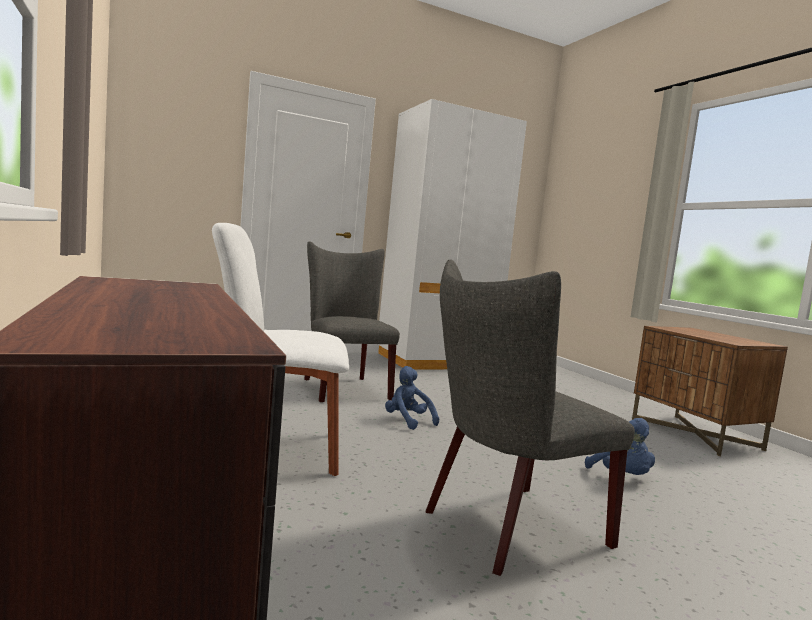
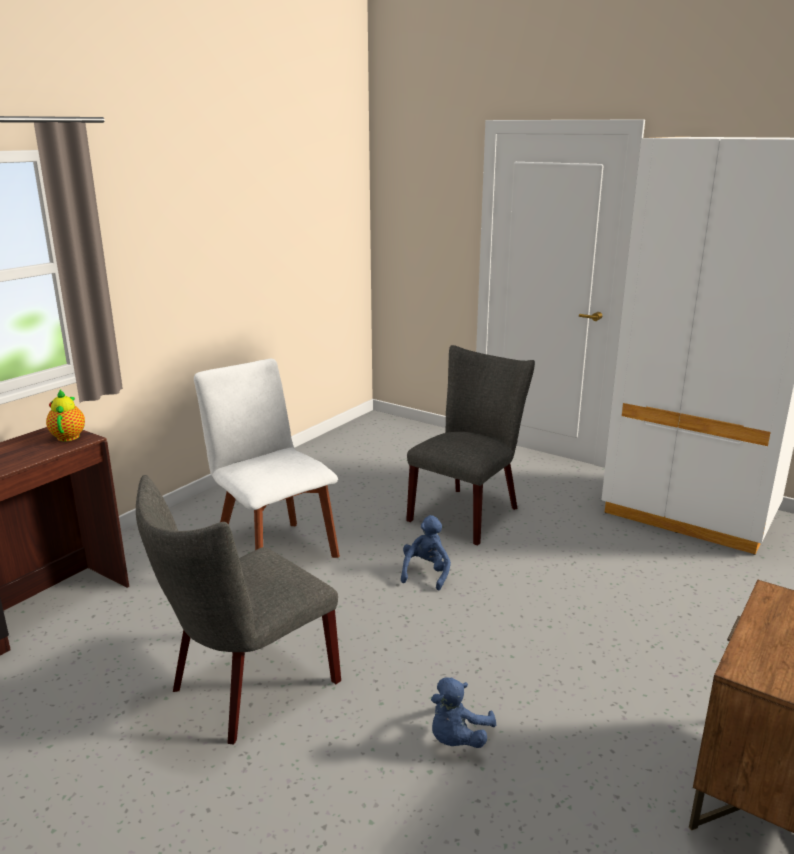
camera: 60 degrees right, 15 degrees up
(161, 283) = (69, 436): none -> teapot
(506, 529) = (246, 689): grey chair -> grey chair turned 75 degrees counterclockwise

